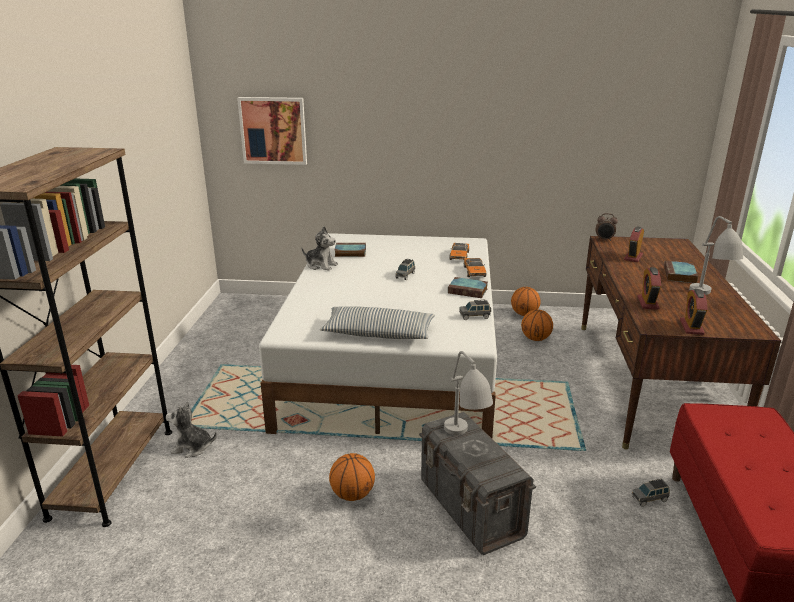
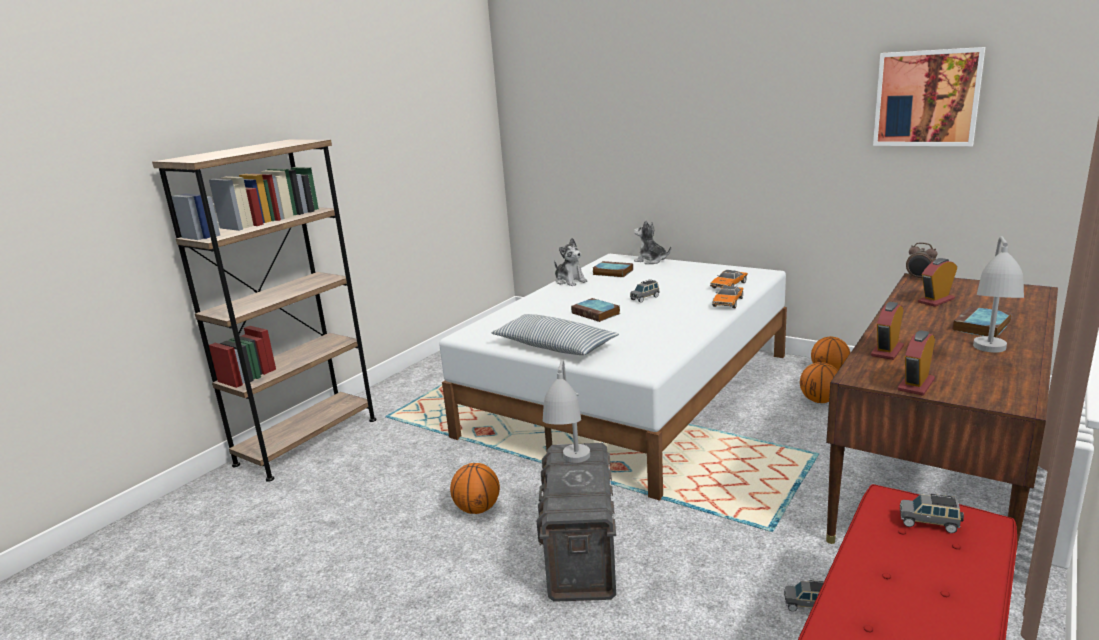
camera: 30 degrees right, 5 degrees down
(192, 447) = (380, 436): plush toy -> plush toy (651, 261)
(273, 130) = (563, 141): picture -> picture (926, 98)
(468, 290) = (698, 319): book -> book (596, 313)
(475, 316) = (675, 345): grey toy car -> grey toy car (929, 523)

